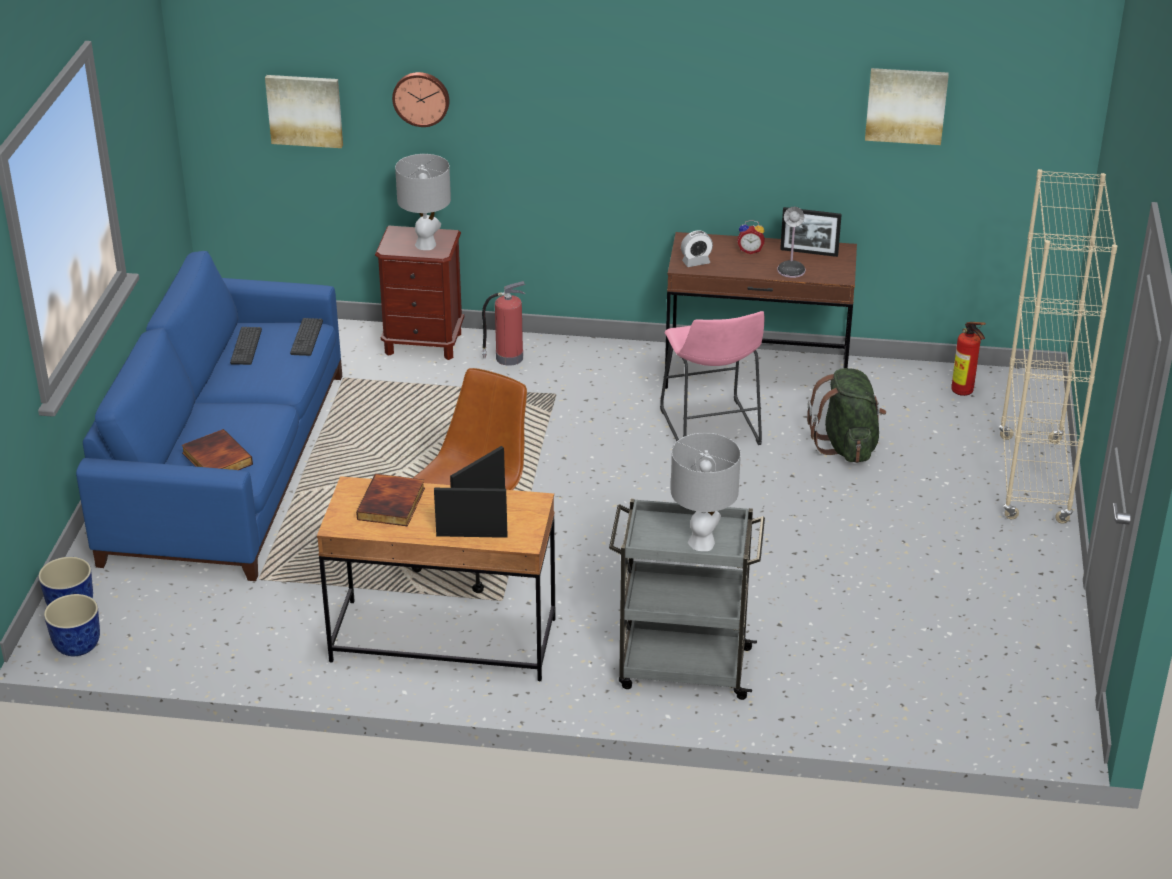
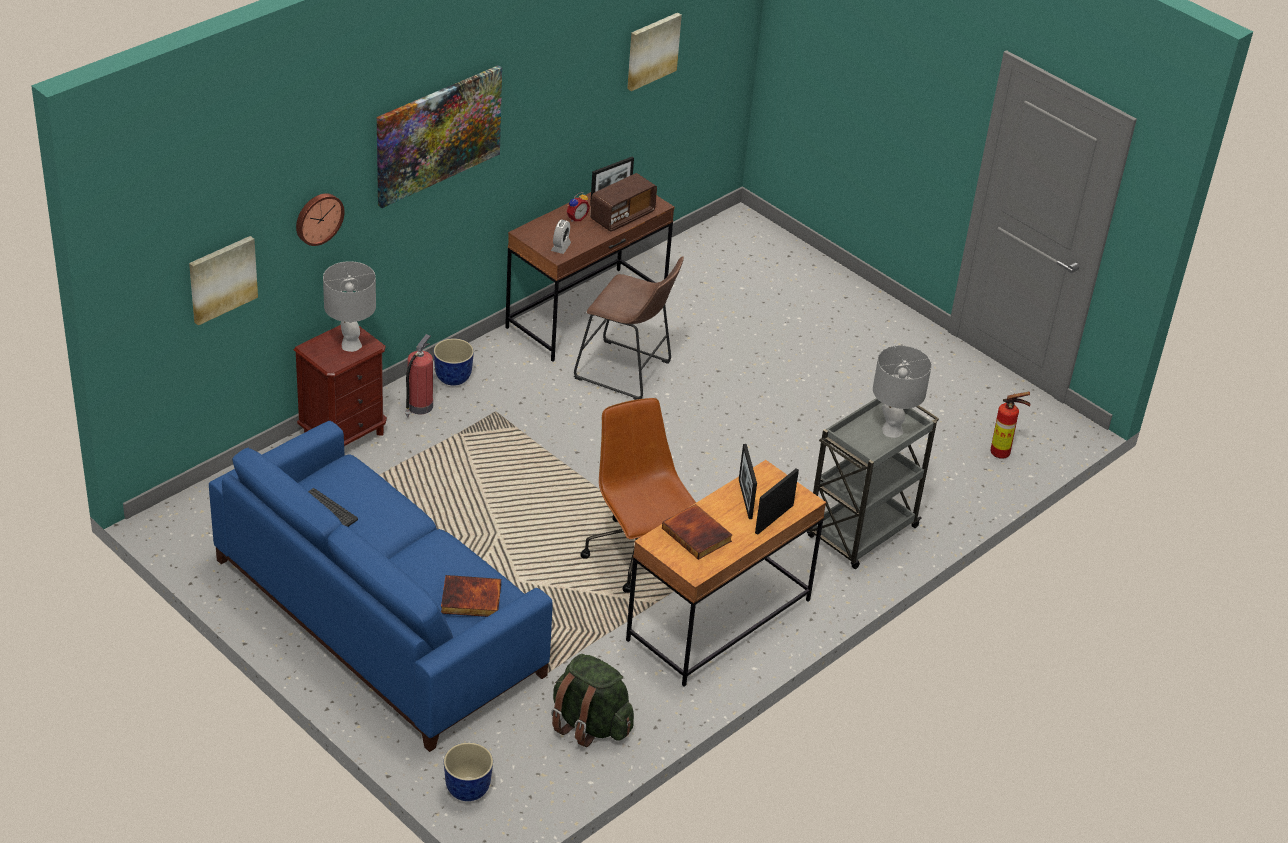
camera: 55 degrees left, 5 degrees up
(78, 646) = (521, 807): planter -> planter (453, 378)
(306, 337) = (358, 473): keyboard -> none
(580, 73) = (438, 135): none -> picture
(711, 431) = (627, 372): pink stool -> brown stool
(791, 269) = (622, 217): table lamp -> radio
(847, 446) = (714, 330): green backpack -> green backpack (589, 724)
(964, 392) = (716, 251): fire extinguisher -> fire extinguisher (1003, 454)
(1033, 480) = (835, 285): beige bookcase -> none

